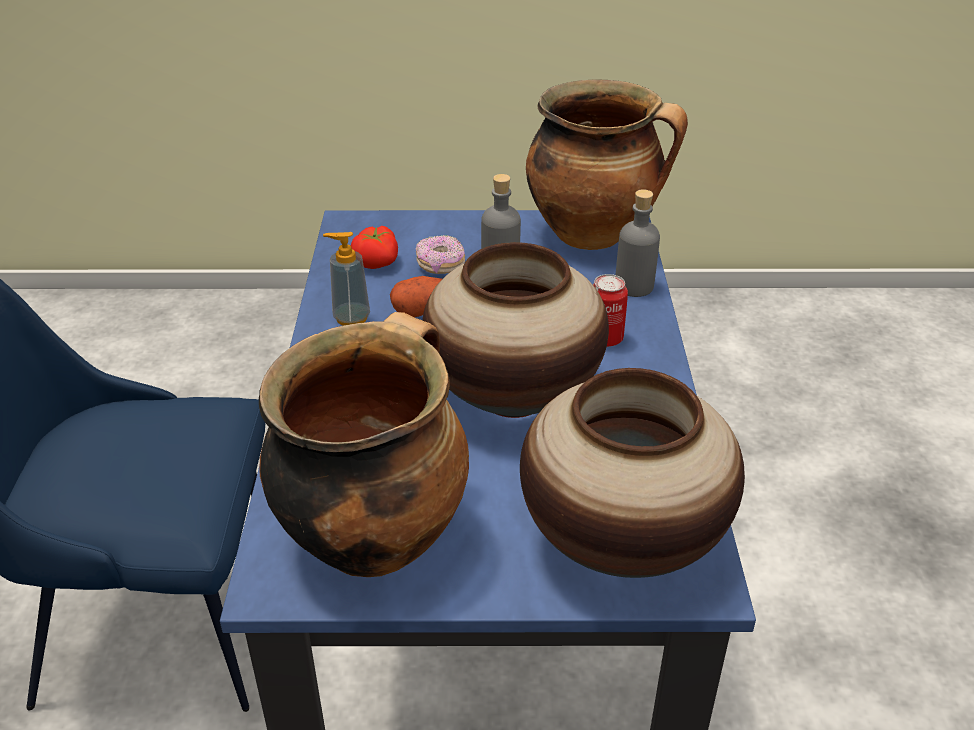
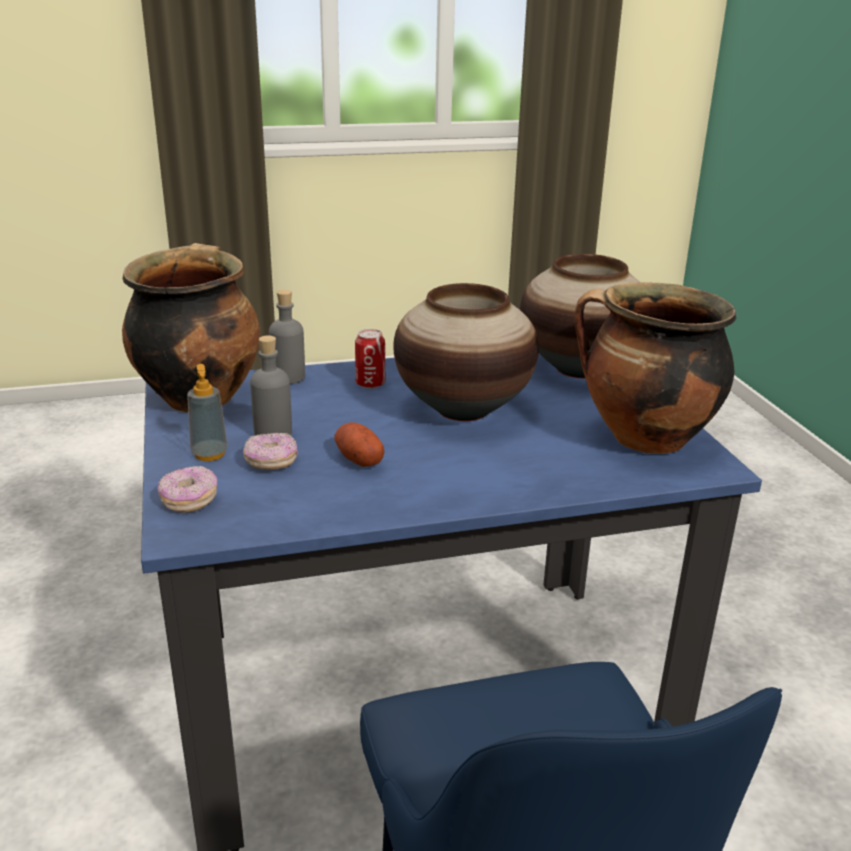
camera: 105 degrees left, 10 degrees down
(351, 318) = (386, 494): soap dispenser -> soap dispenser (209, 454)
(377, 262) = (273, 498): tomato -> none
(395, 227) = (189, 500): none -> donut

